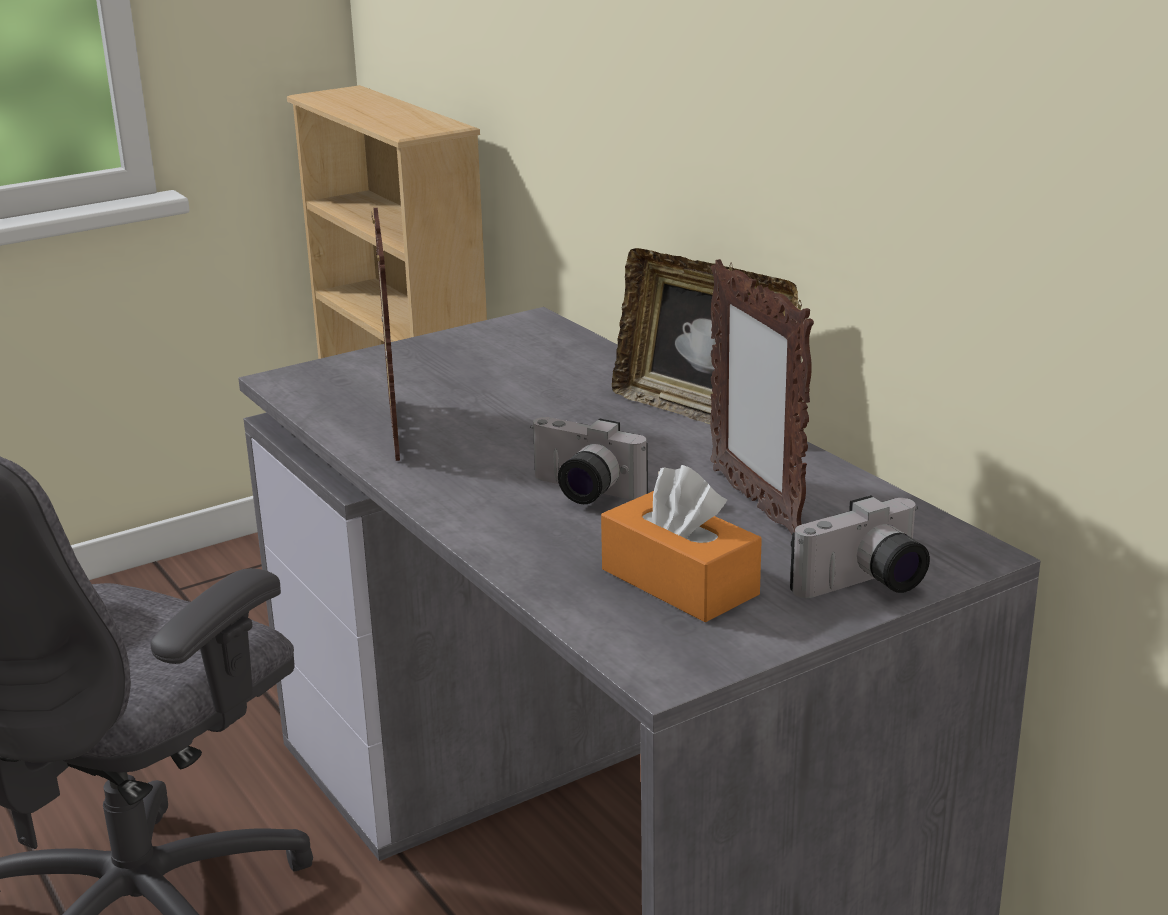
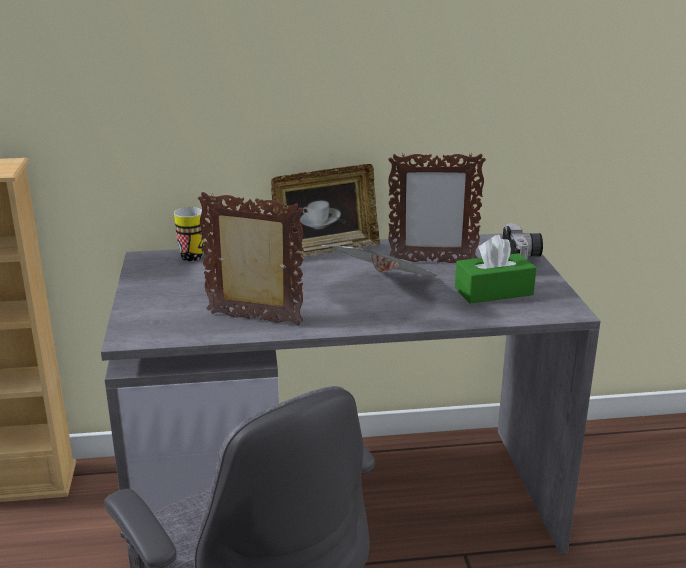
camera: 65 degrees left, 0 degrees up
(575, 342) = (194, 255): none -> mug
(581, 492) = (385, 291): camera -> newspaper
(679, 582) = (493, 291): orange tissue box -> green tissue box

